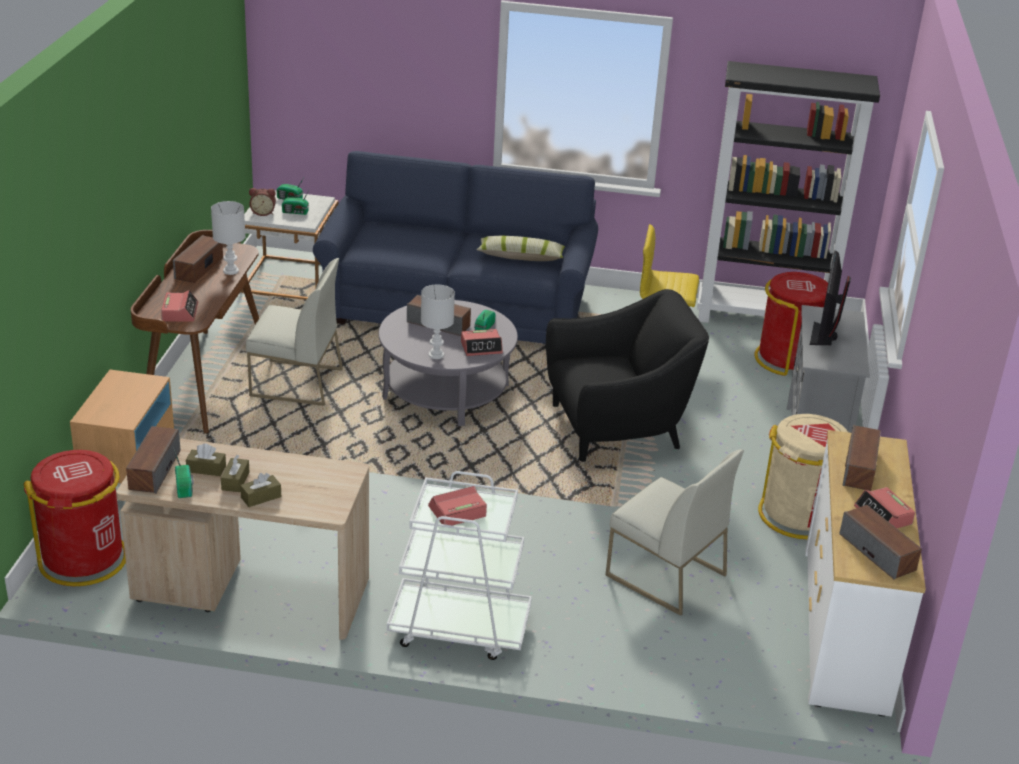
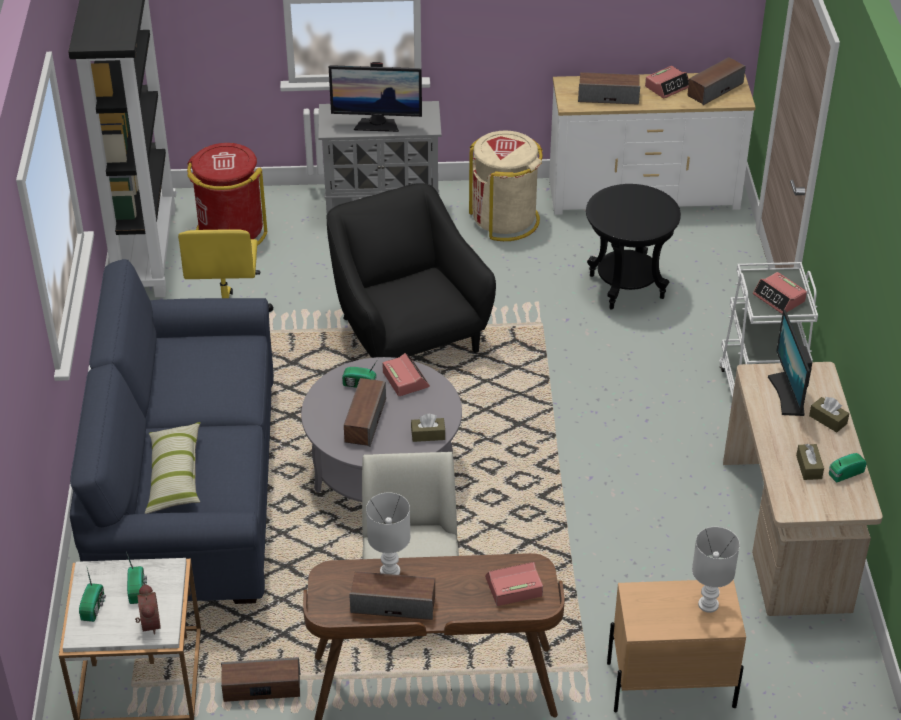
camera: 100 degrees left, 10 degrees up
(84, 559) = (812, 675): red trash can -> none
(154, 469) = (832, 502): speaker -> speaker (261, 688)
(235, 481) = (815, 442): brown tissue box -> brown tissue box (428, 435)
(309, 483) = (788, 394): none -> monitor
(436, 354) = (434, 410): white table lamp -> white table lamp (707, 604)
(520, 257) = (207, 363): pillow -> pillow (174, 476)
(664, 575) = (626, 287): white chair -> black side table

